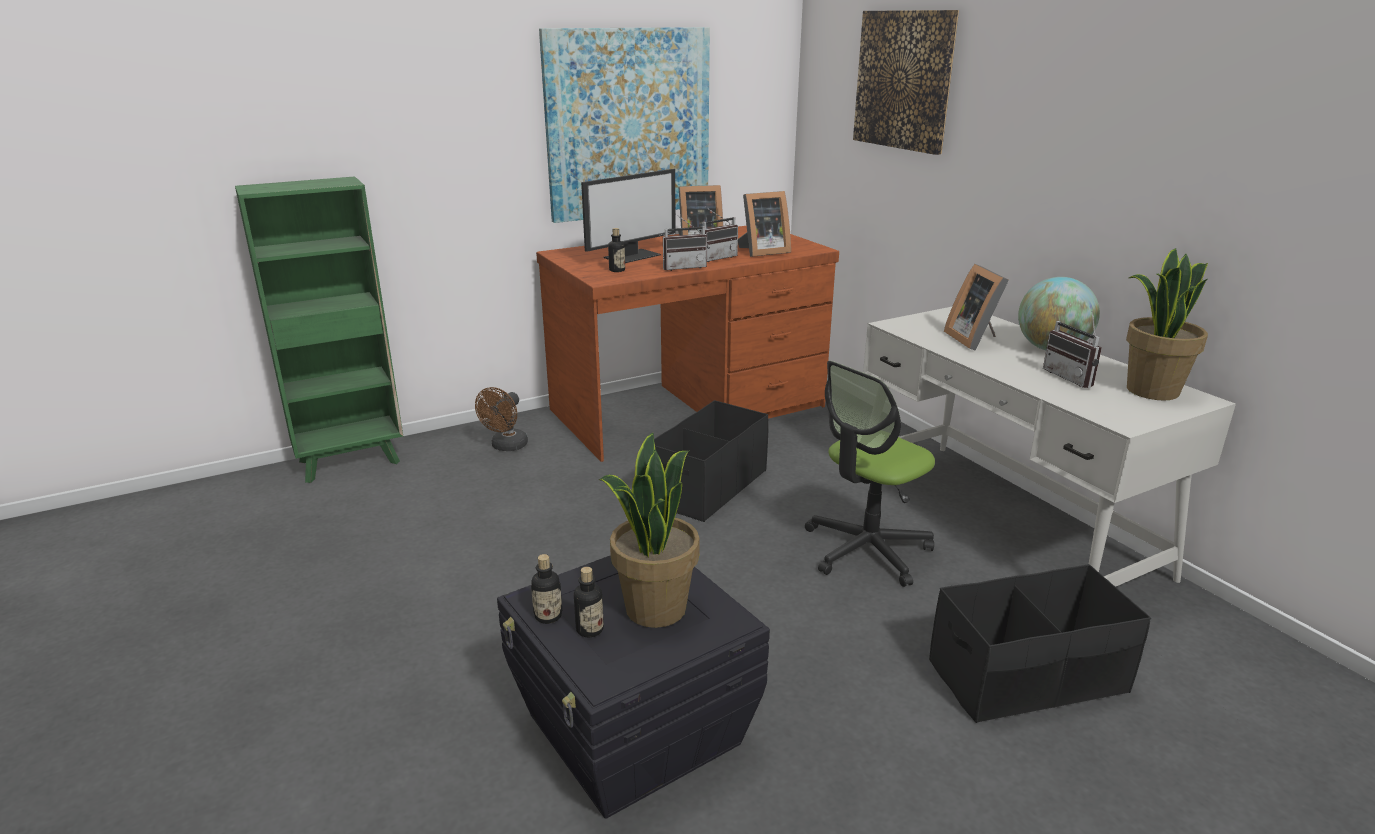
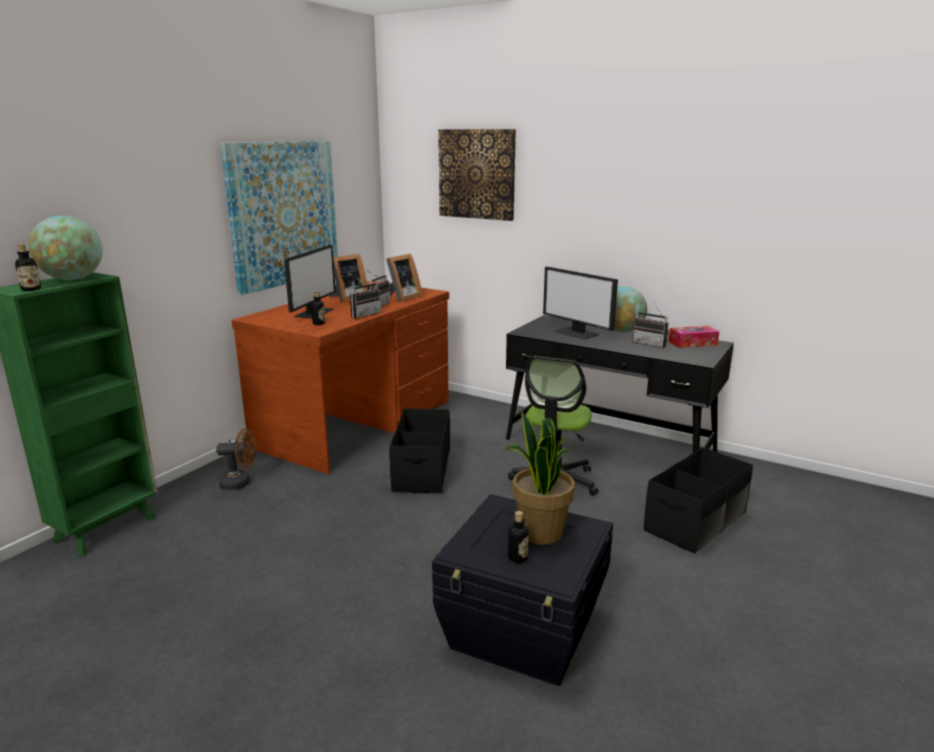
camera: 30 degrees left, 5 degrees down
(319, 183) = (72, 279): none -> globe
(506, 447) = (240, 482): brown fan -> brown fan turned 90 degrees counterclockwise
(548, 616) = (482, 559): bottle -> bottle (31, 289)
(974, 339) = (577, 333): picture frame -> monitor
(1001, 522) = (609, 445): white desk -> black desk
(1151, 390) = (692, 343): potted plant -> tissue box

